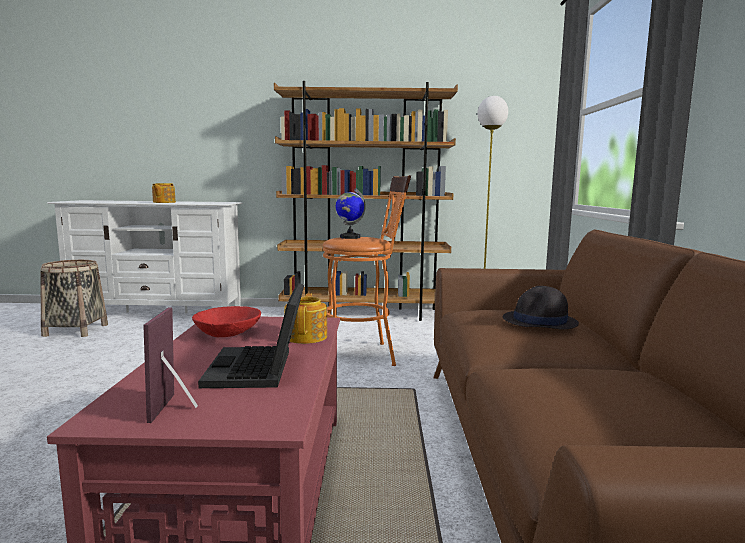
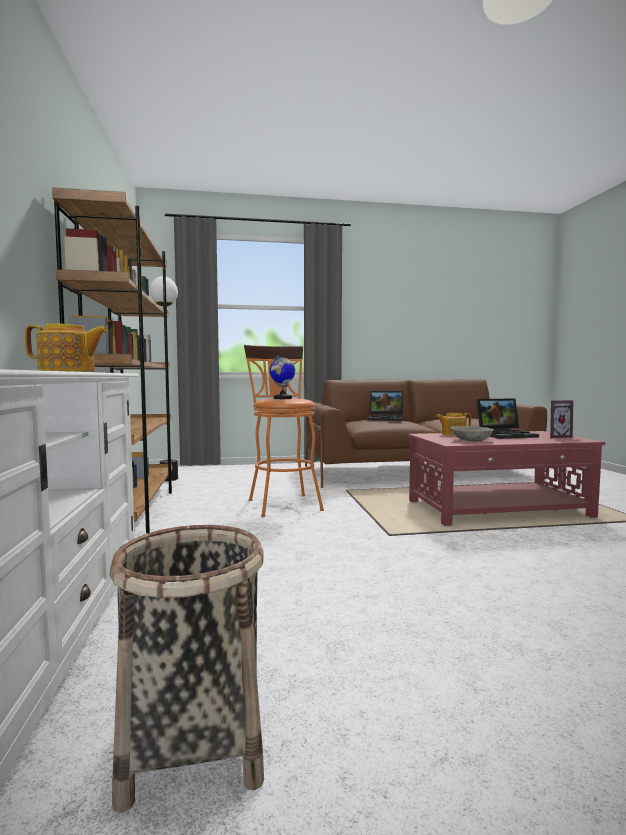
camera: 100 degrees left, 5 degrees down
(228, 333) = (471, 440): red bowl -> grey bowl
(540, 322) = (386, 419): black hat -> laptop

